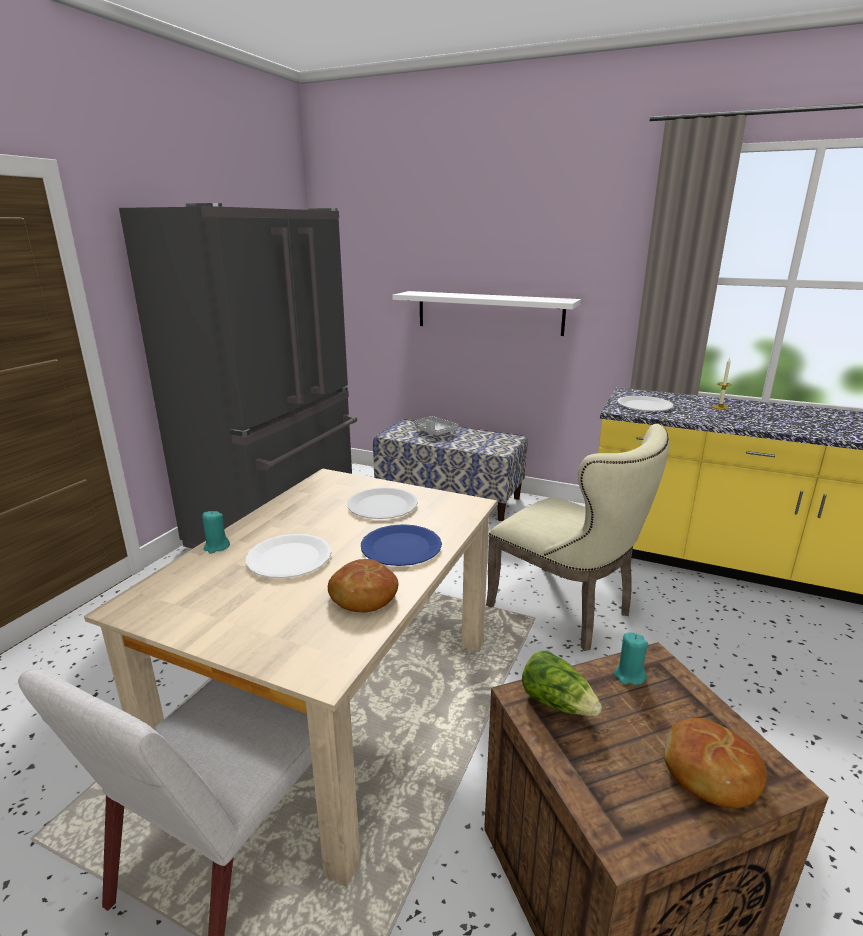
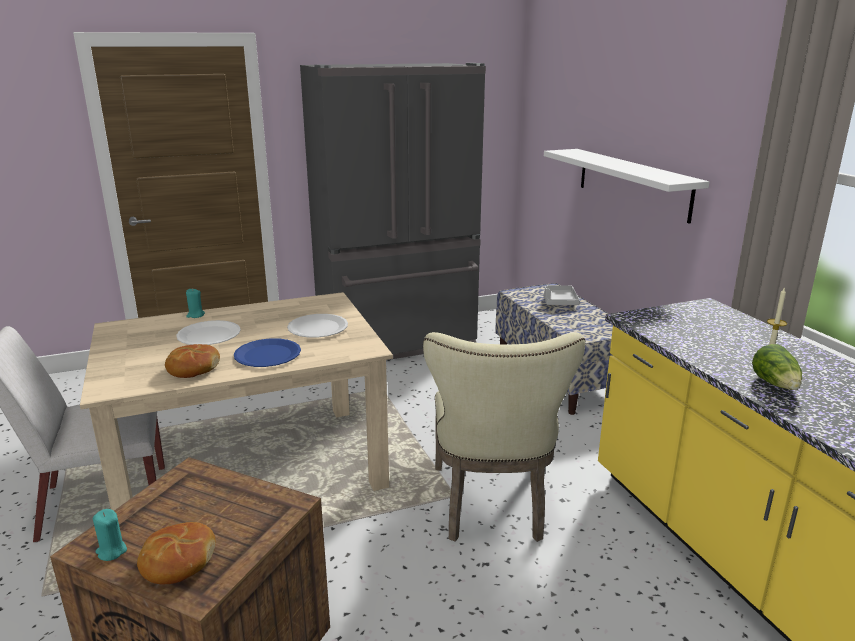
camera: 45 degrees right, 0 degrees up
(557, 703) = (196, 483): lettuce -> lettuce (776, 385)
(629, 676) = (258, 499): turquoise candle -> turquoise candle (111, 551)
(644, 405) = (677, 322): white plate -> none

